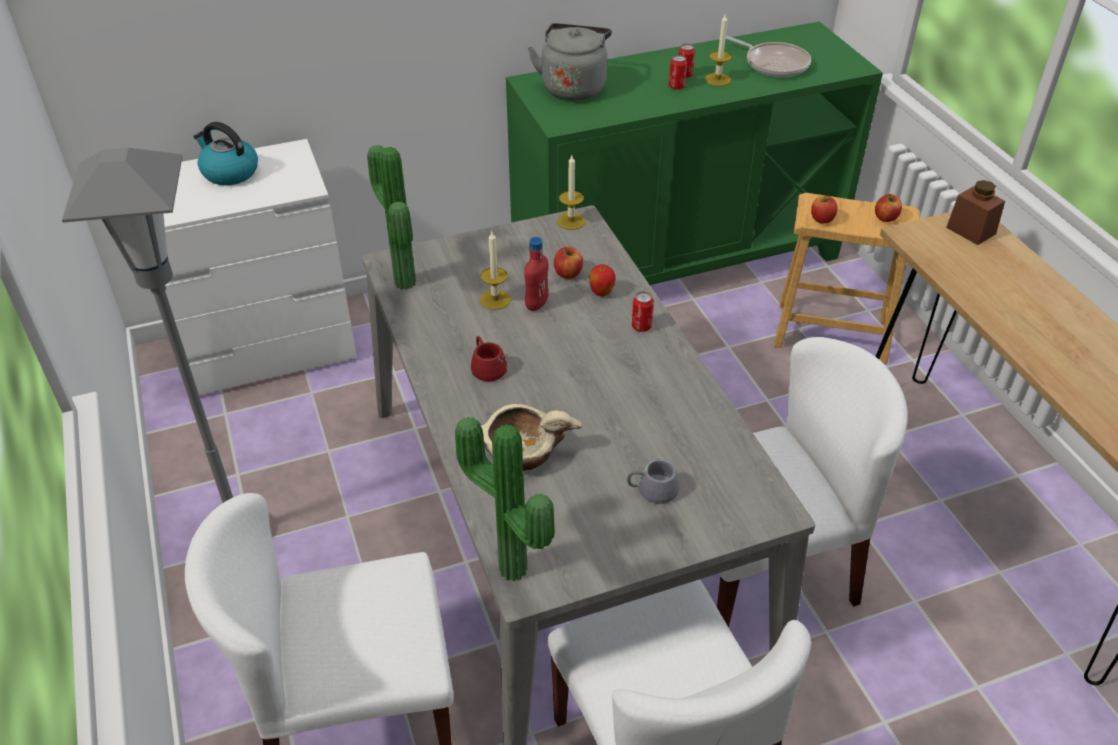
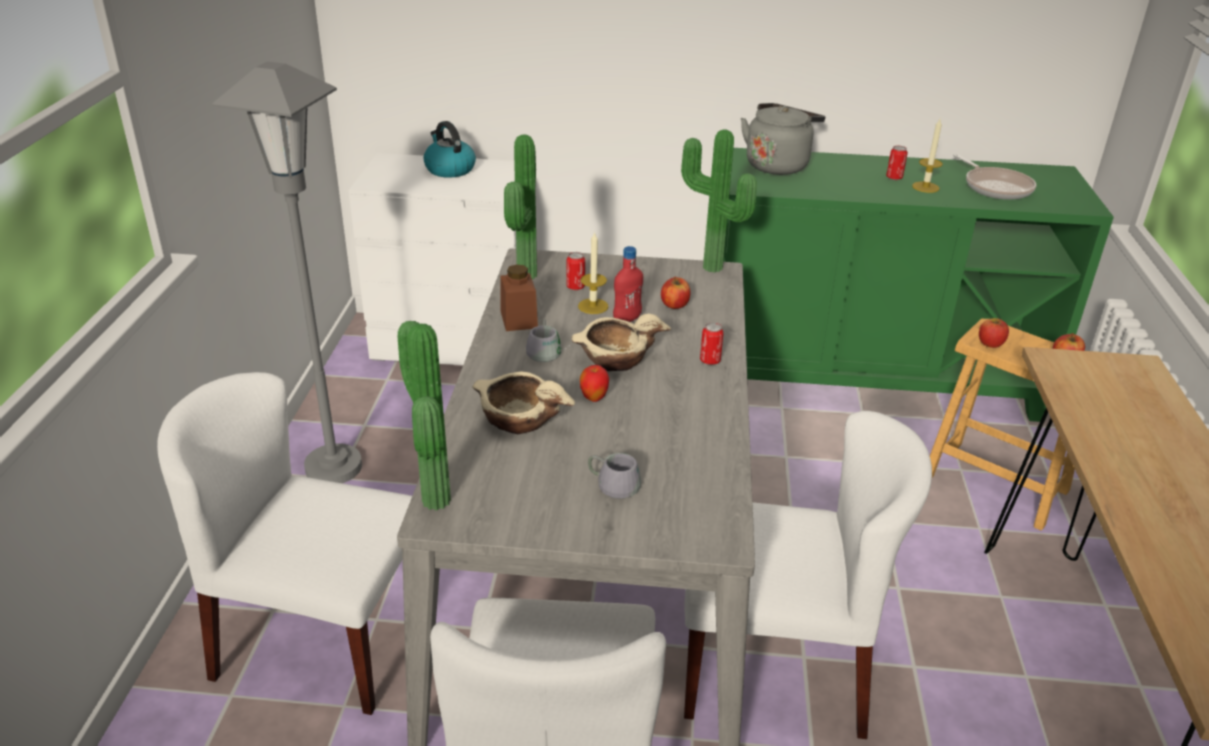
camera: 25 degrees right, 10 degrees down
(490, 365) = (548, 350): red mug -> grey mug
(559, 354) = (615, 359): none -> beige bowl
(571, 221) = (710, 269): candle -> potted plant
(601, 293) = (693, 327): apple -> apple (594, 398)
(676, 87) = (878, 184): can -> can (575, 287)
(971, 230) = (1129, 374): brown jar -> brown jar (519, 319)

